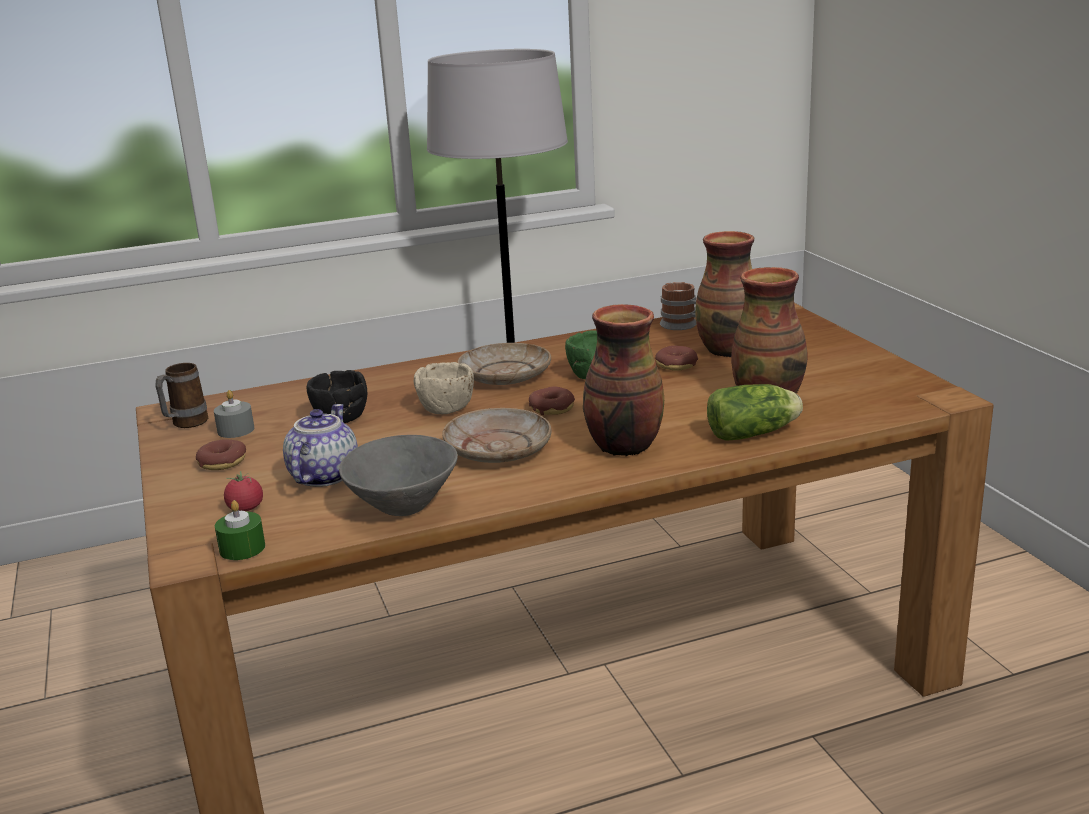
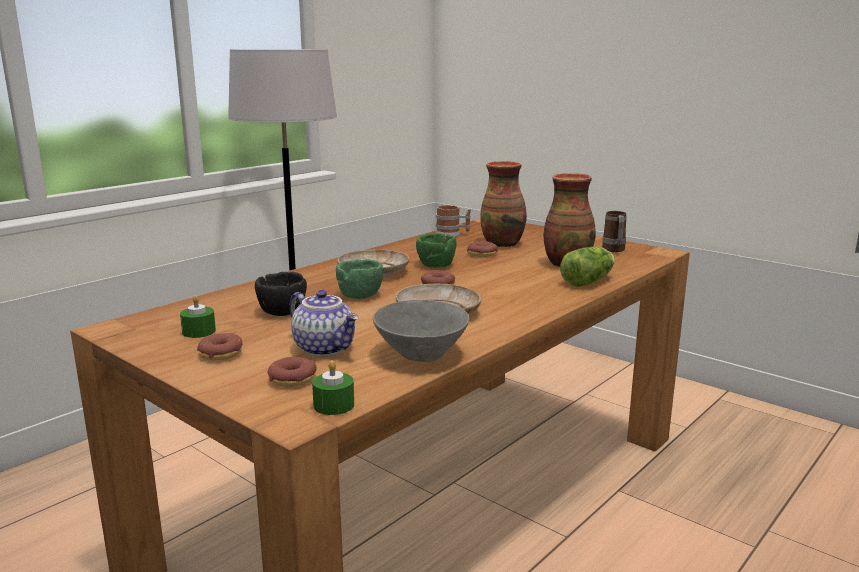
camera: 30 degrees left, 5 degrees down
(185, 424) = (143, 334): mug -> mug (614, 250)
(236, 430) = (199, 331): grey candle -> green candle
(245, 508) = (292, 379): tomato -> donut
(322, 476) = (326, 348): teapot -> teapot turned 150 degrees clockwise
(447, 408) = (360, 295): beige bowl -> green bowl
(622, 446) = (520, 299): vase -> none

